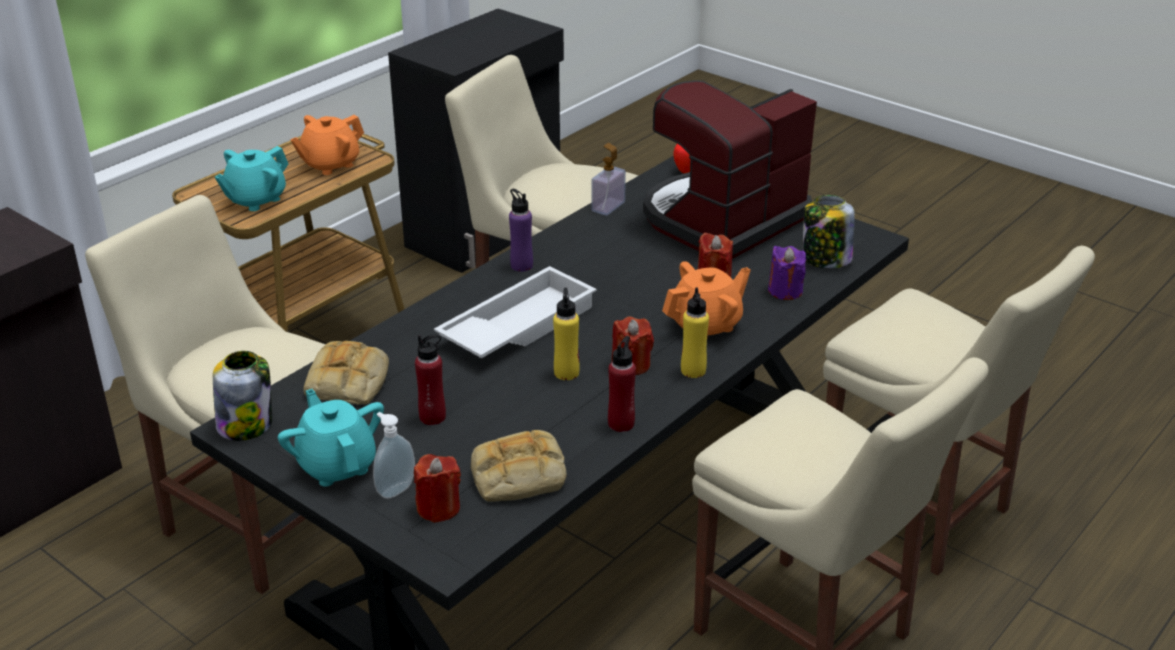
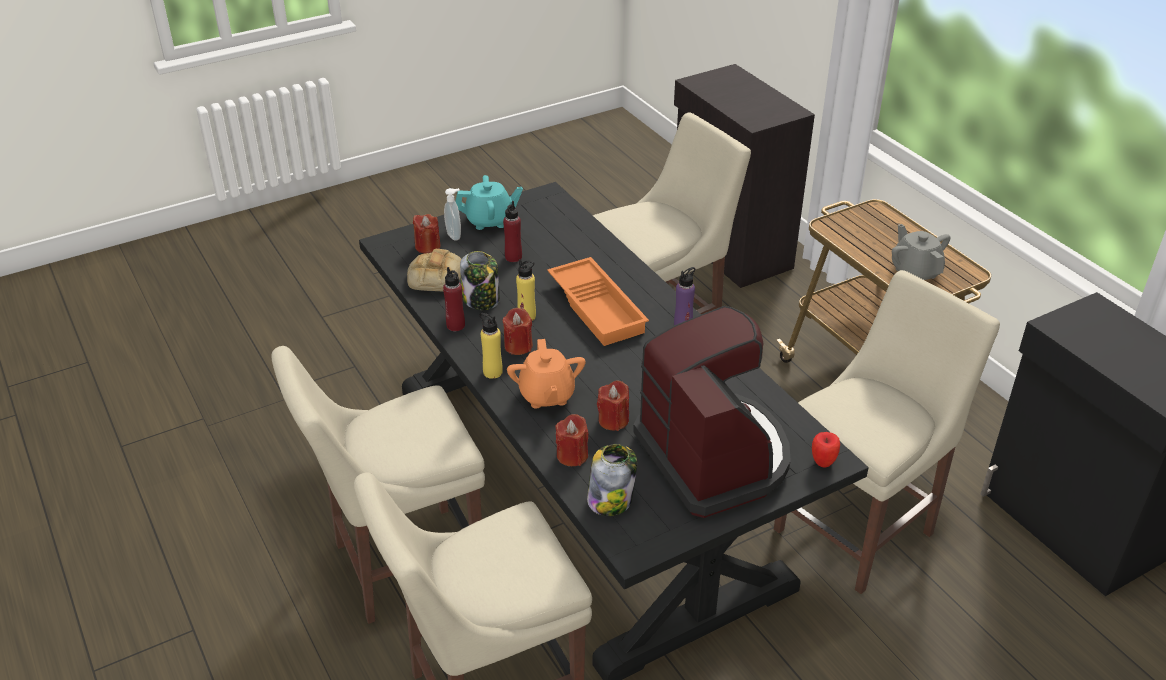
camera: 110 degrees right, 5 degrees up
(246, 424) = (549, 197): jar -> jar (481, 300)
(255, 200) = (858, 232): turquoise teapot -> none
(330, 164) = (915, 272): orange teapot -> grey teapot
(349, 382) = (570, 234): bread -> none
(517, 325) = (598, 307): white tray -> orange tray
(608, 207) = (766, 393): soap dispenser -> none
(785, 291) = (572, 455): purple candle -> red candle

